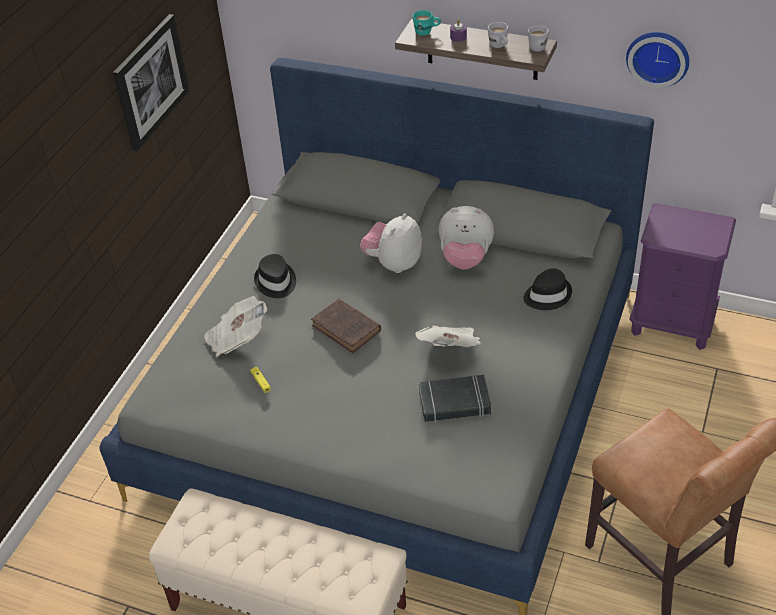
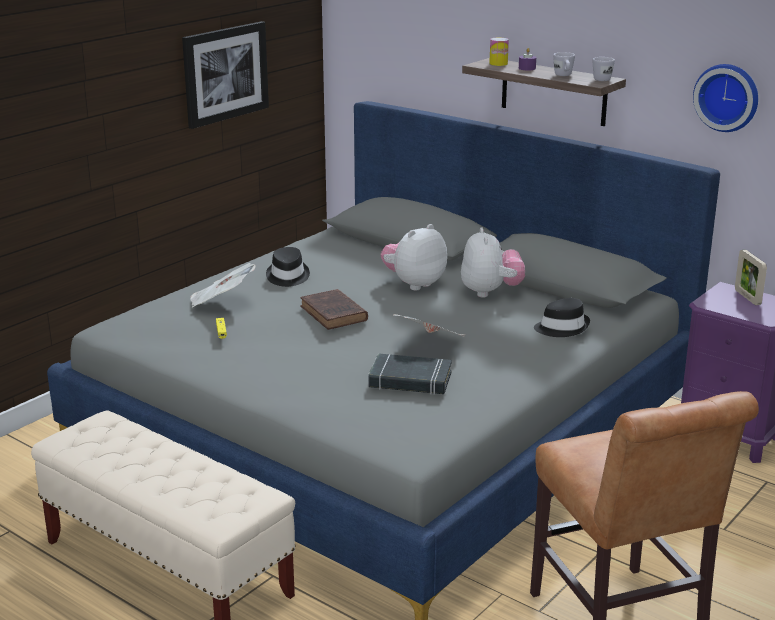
camera: 15 degrees right, 20 degrees down
(427, 32) = (498, 63): turquoise mug -> can
(465, 259) = (490, 292): plush toy -> plush toy turned 120 degrees counterclockwise
(685, 220) = (747, 297): none -> picture frame

